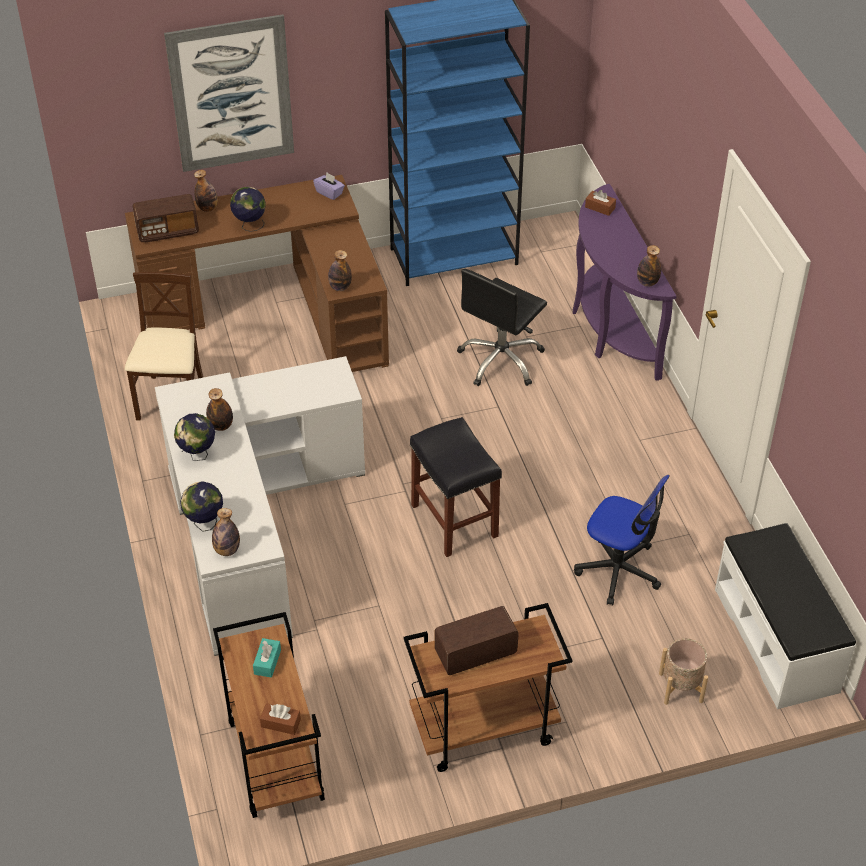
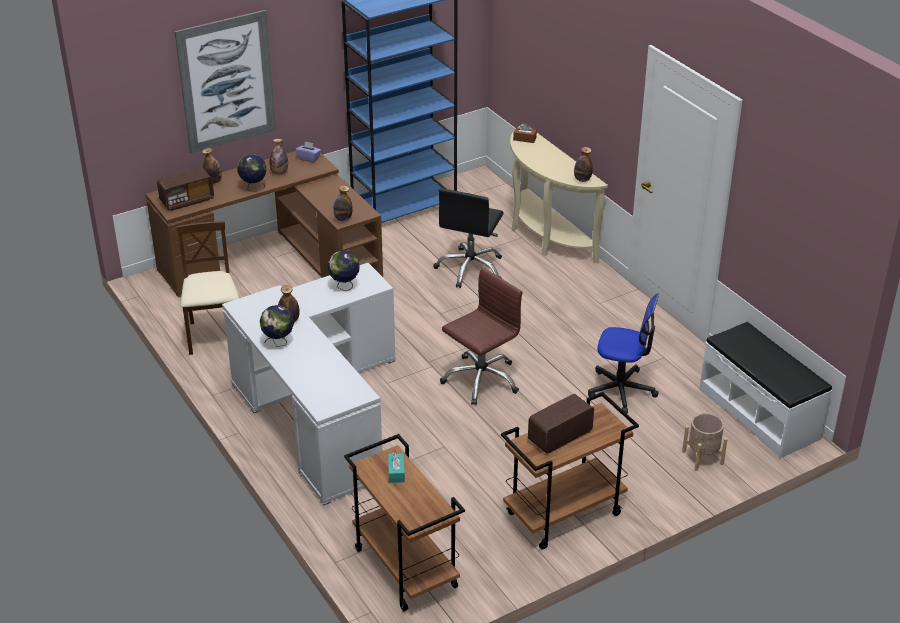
camera: 15 degrees left, 10 degrees down
(205, 524) = (305, 387): globe -> globe (344, 286)
(227, 550) = (331, 401): bottle -> bottle (279, 172)
(280, 723) = (426, 511): brown tissue box -> none
(455, 521) = (481, 379): black stool -> brown office chair
(609, 328) = (544, 236): purple console table -> beige console table

